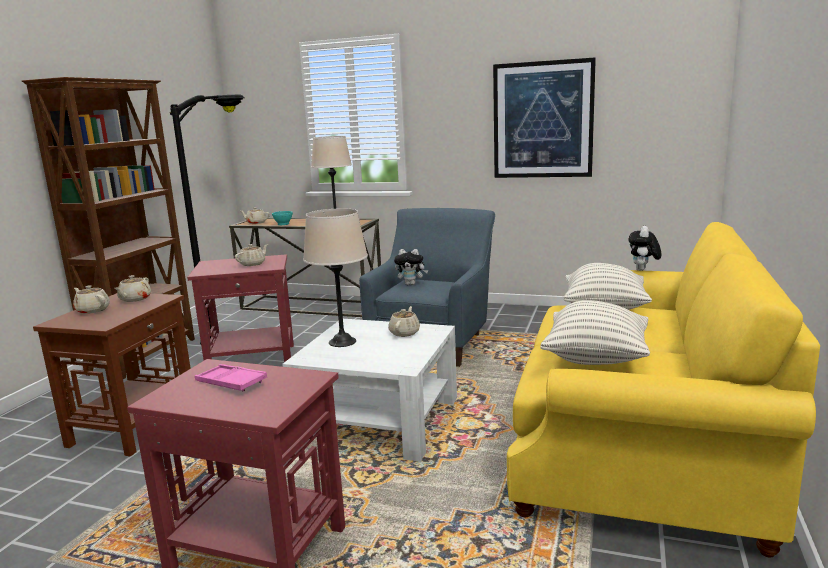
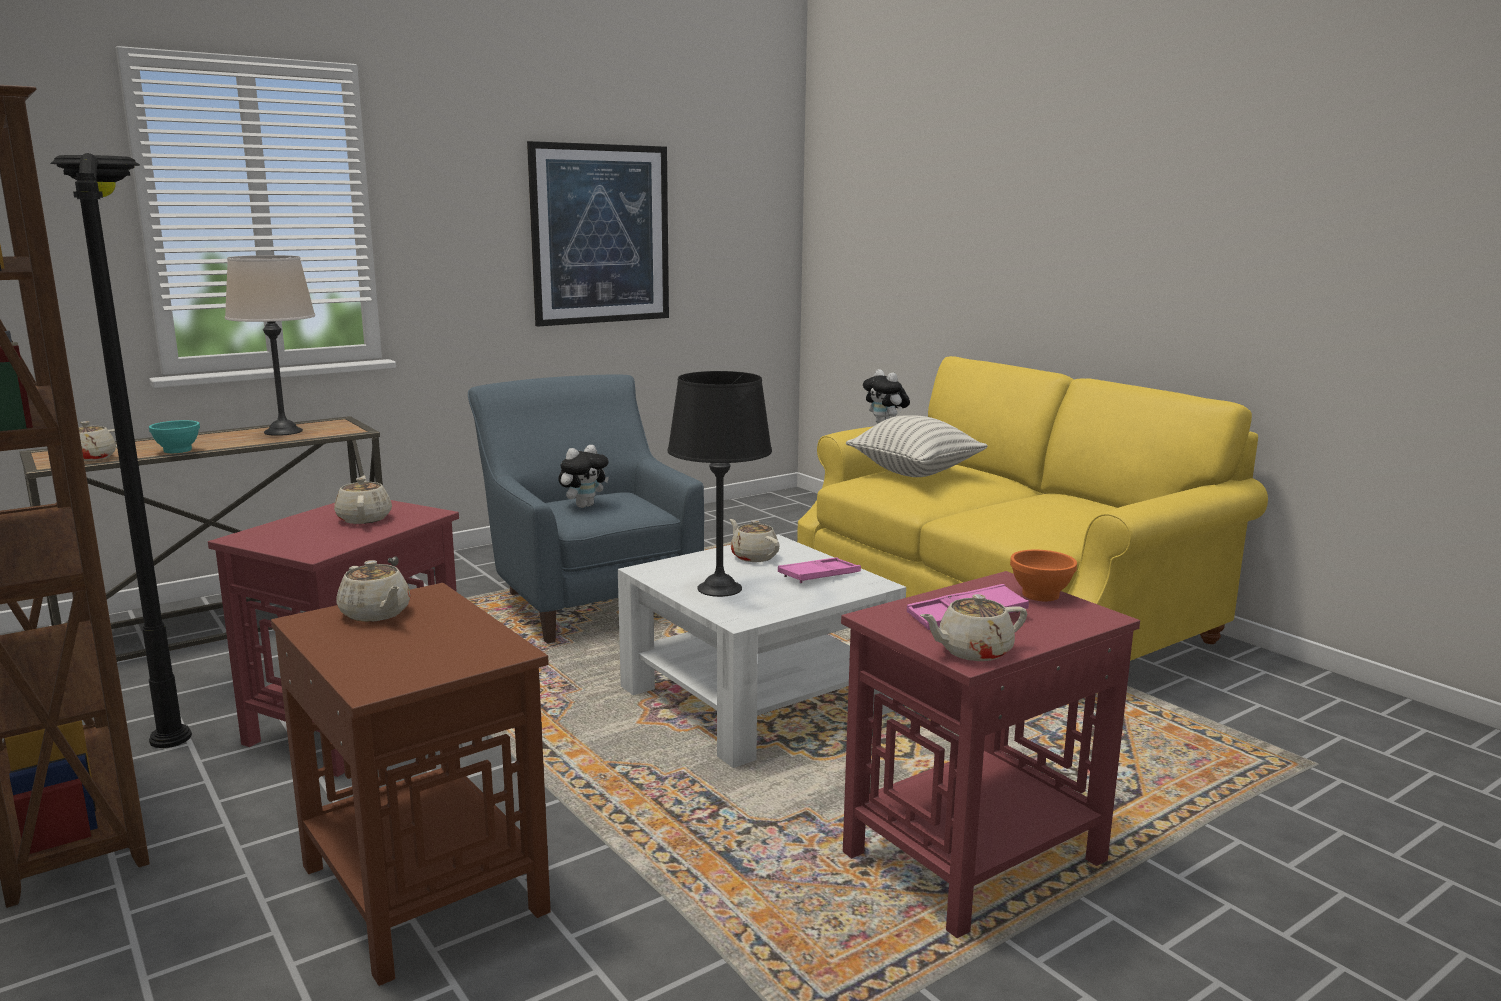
camera: 55 degrees left, 0 degrees up
(92, 310) = (366, 650): beige teapot -> beige teapot (972, 651)
(294, 391) = (1041, 595): none -> orange bowl
(342, 342) = (719, 589): beige table lamp -> black table lamp
(398, 353) = (819, 576): none -> pink tray
(595, 358) = (1039, 510): pillow -> none

